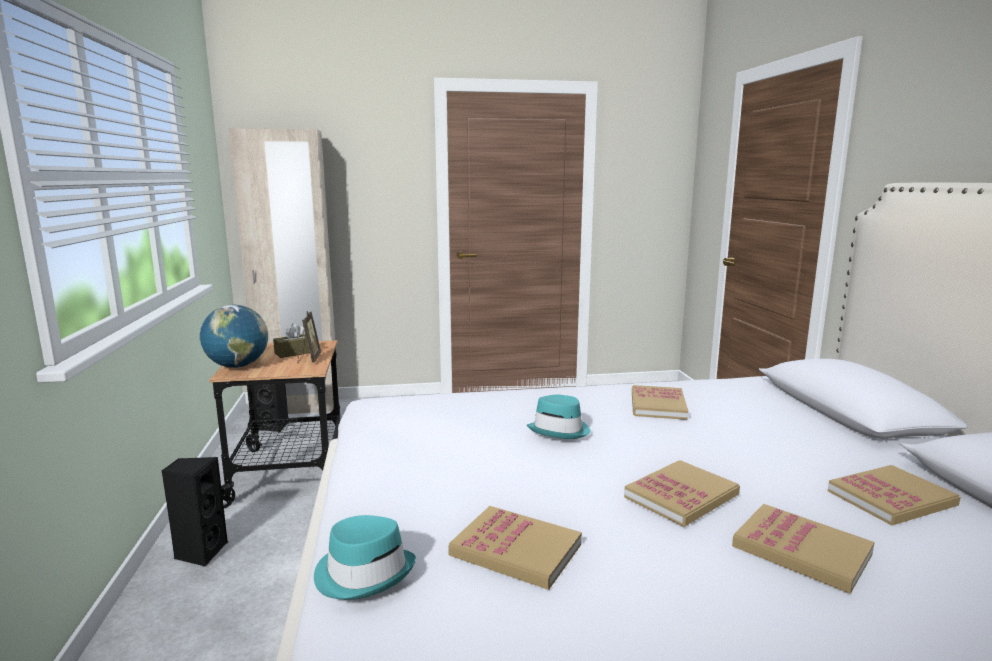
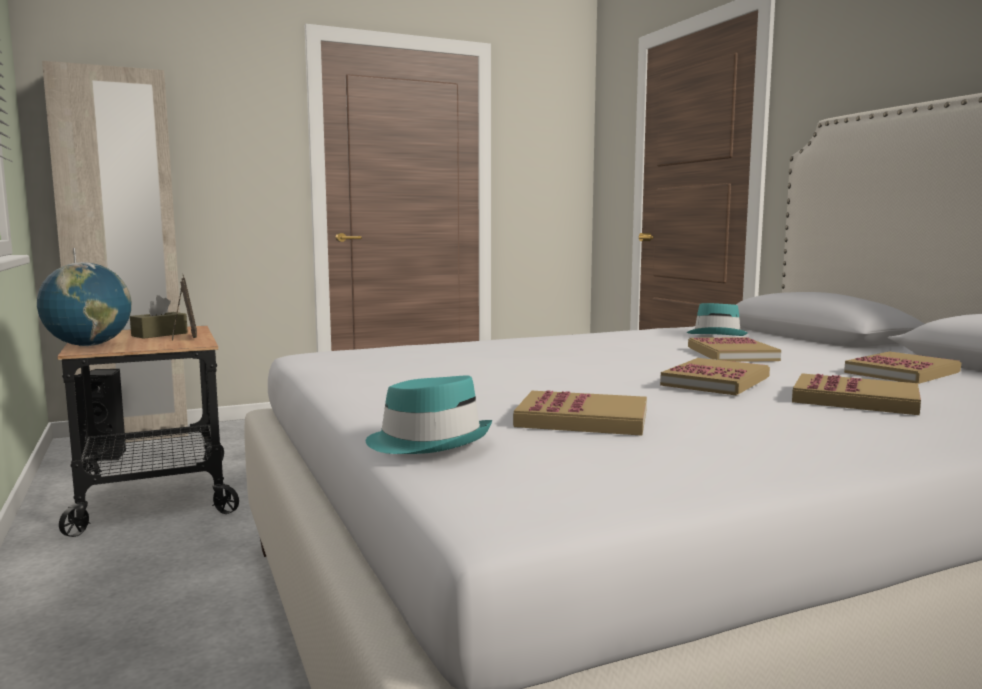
camera: 15 degrees left, 5 degrees down
(200, 553) = (62, 581): black speaker -> none
(560, 430) = (552, 355): turquoise hat -> turquoise hat (716, 335)
(658, 405) = (635, 340): book -> book (731, 354)

